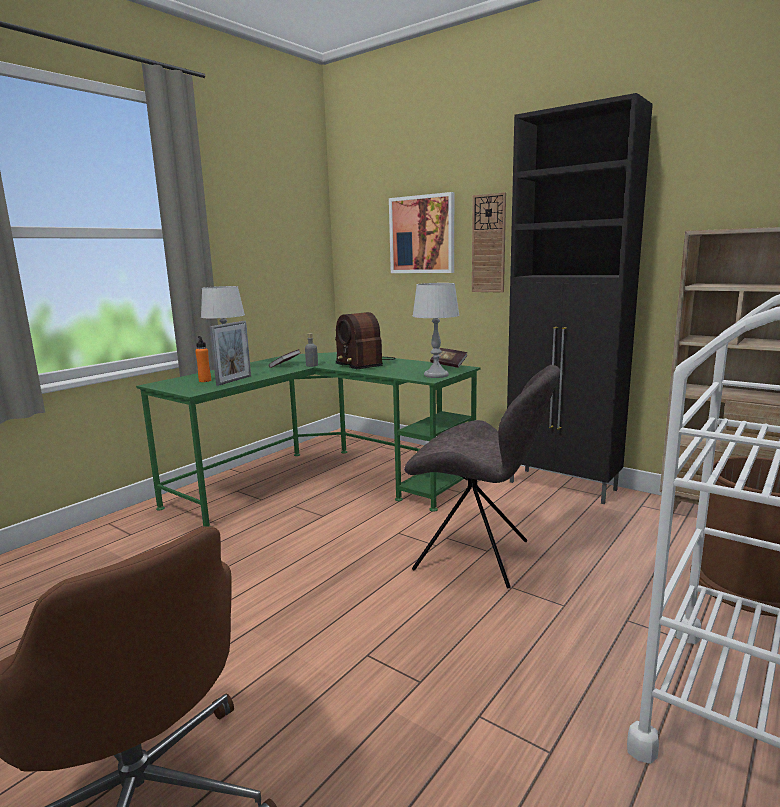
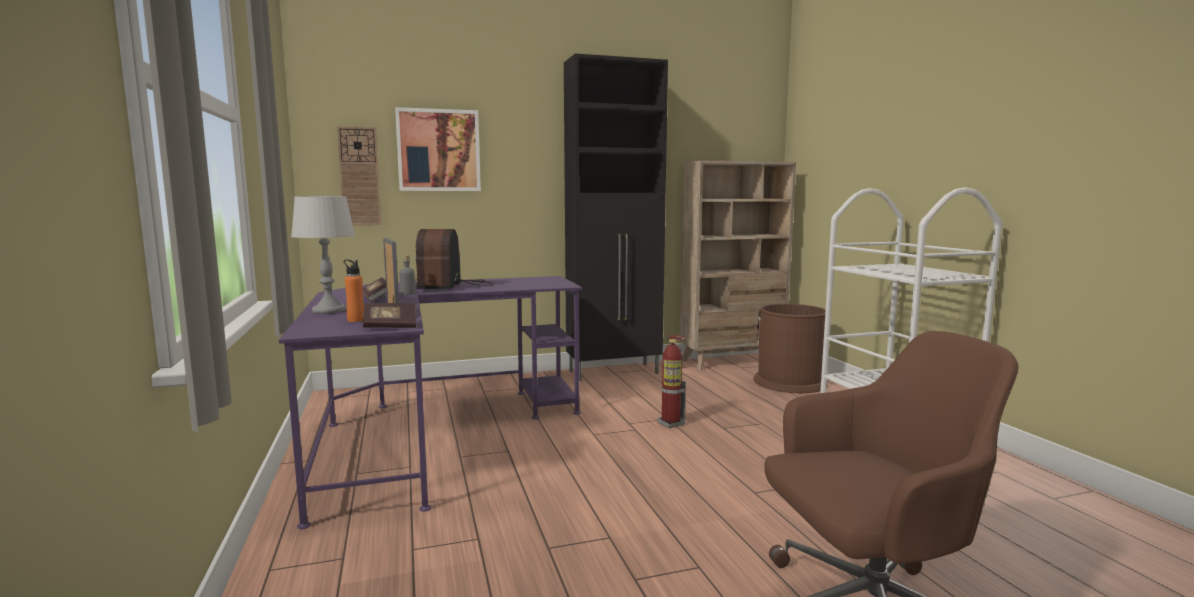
camera: 55 degrees left, 5 degrees down
(321, 482) = (431, 433): green desk -> purple desk
(364, 363) = (453, 286): radio -> radio turned 90 degrees clockwise
(436, 375) = (558, 283): grey table lamp -> none
(448, 365) = (531, 277): book -> book (390, 326)
(477, 556) = (671, 424): grey chair -> fire extinguisher
(489, 244) = (517, 163): wall clock -> wall clock (359, 176)

